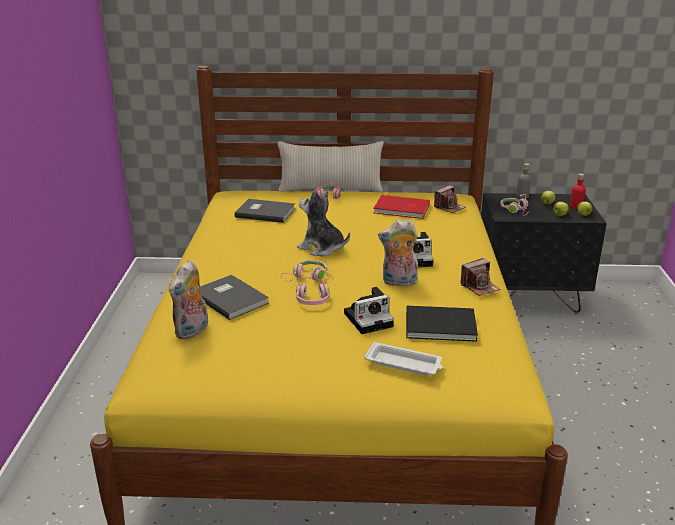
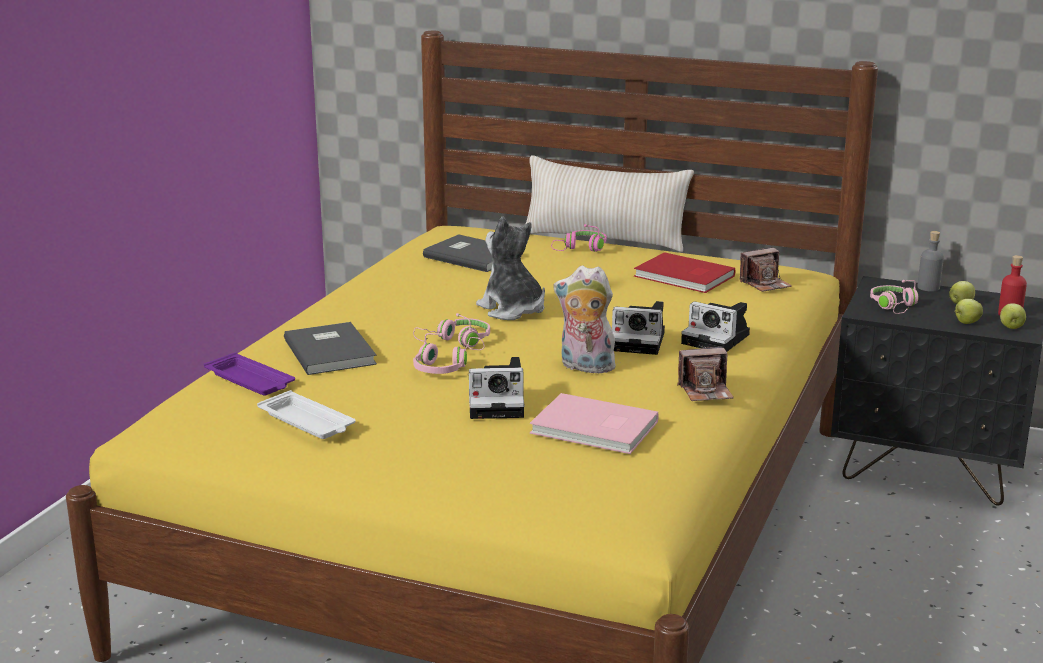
camera: 20 degrees right, 5 degrees down
(192, 331) = (251, 381): plush toy -> purple tray
(404, 364) = (499, 462): white tray -> white tray (308, 422)
(441, 327) = (595, 429): black book -> pink book
(456, 249) = (718, 339): none -> camera

